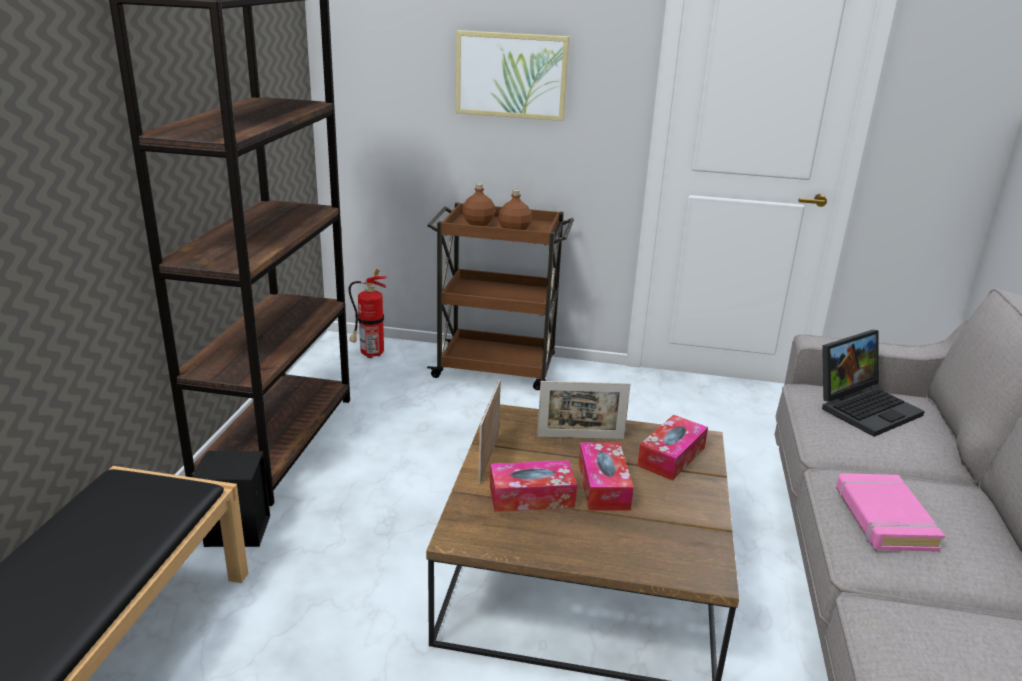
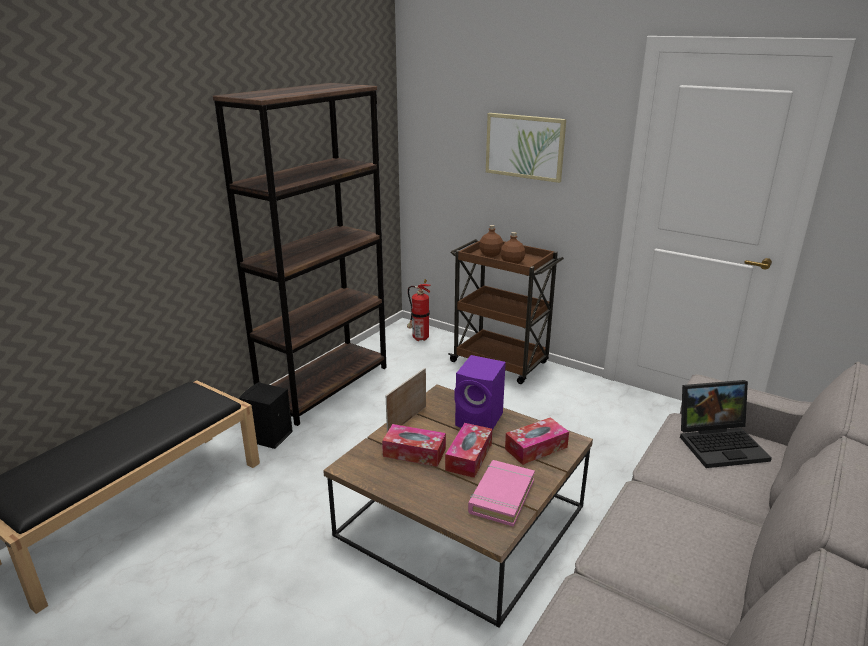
camera: 25 degrees right, 0 degrees up
(580, 437) = (480, 420): picture frame -> purple speaker
(883, 518) = (652, 530): pink book -> pink book (501, 496)

